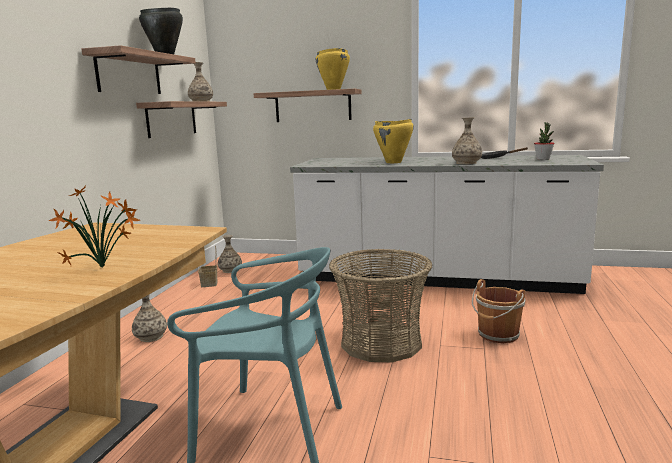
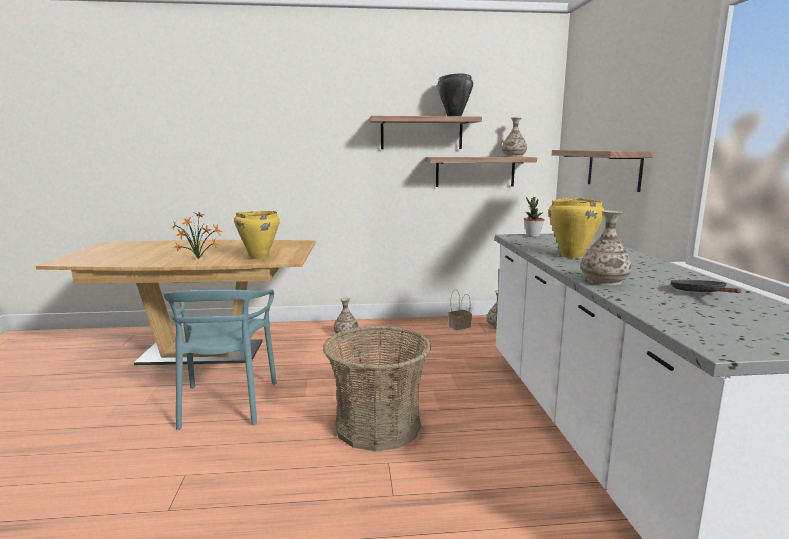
camera: 70 degrees right, 0 degrees up
(333, 89) = (613, 150): yellow cooking pot -> yellow cooking pot (258, 257)
(497, 335) = (436, 505): brown bucket -> none
(543, 159) = (736, 320): potted plant -> potted plant (532, 236)

